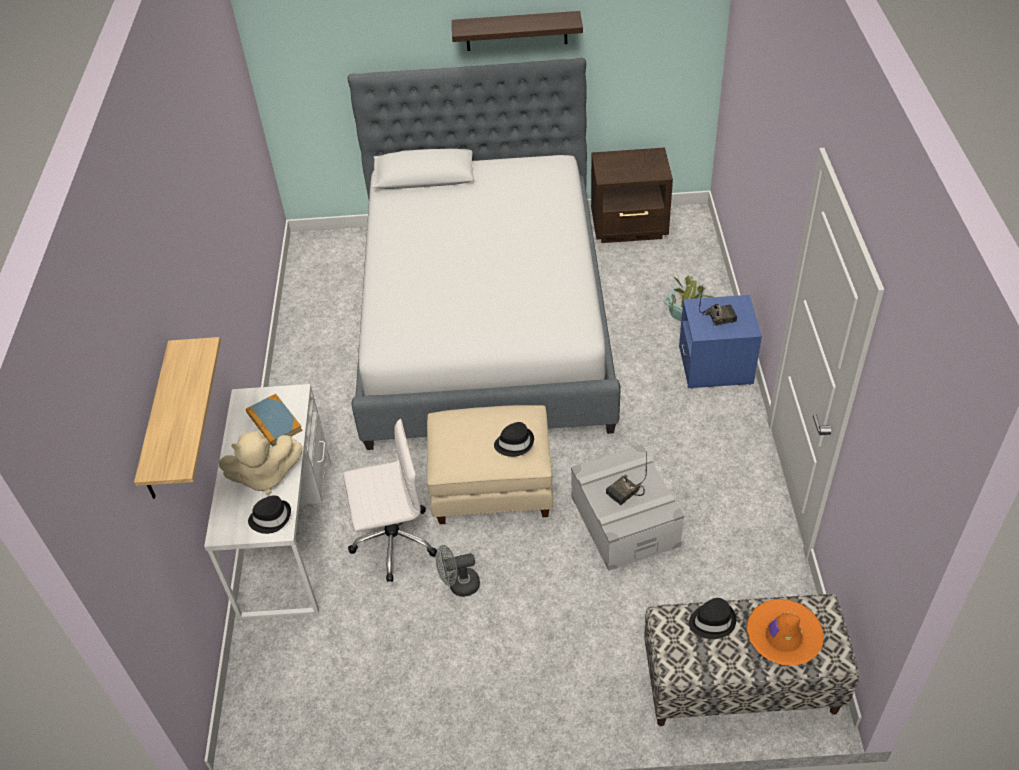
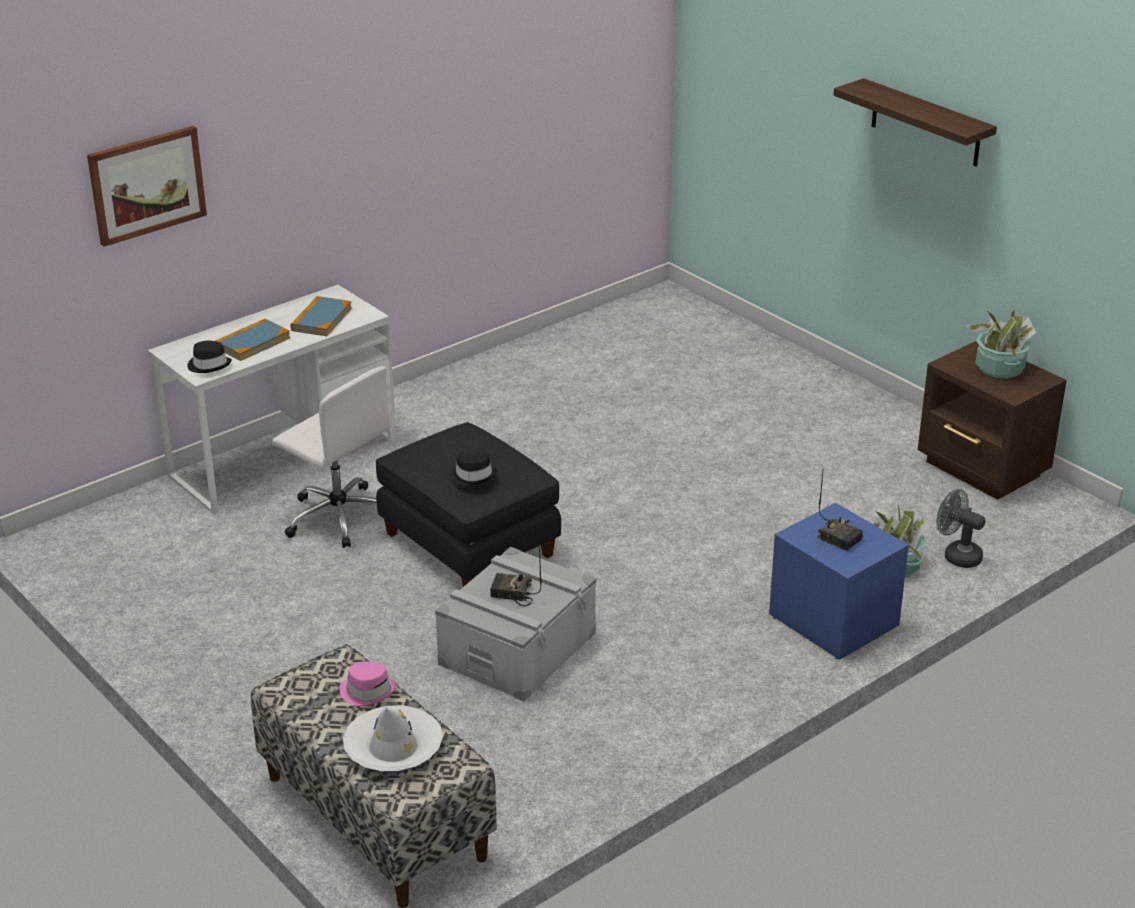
camera: 50 degrees right, 15 degrees down
(159, 423) = (147, 184): shelf -> picture
(265, 477) = (252, 343): beige plush toy -> book
(459, 585) = (323, 578): grey fan -> grey fan (957, 555)
(484, 321) = (695, 441): bed -> none
(492, 486) = (470, 544): beige ottoman -> black ottoman
(630, 162) = (999, 368): none -> potted plant
(712, 621) = (367, 691): black hat -> pink hat
(783, 637) = (393, 748): orange hat -> white hat

